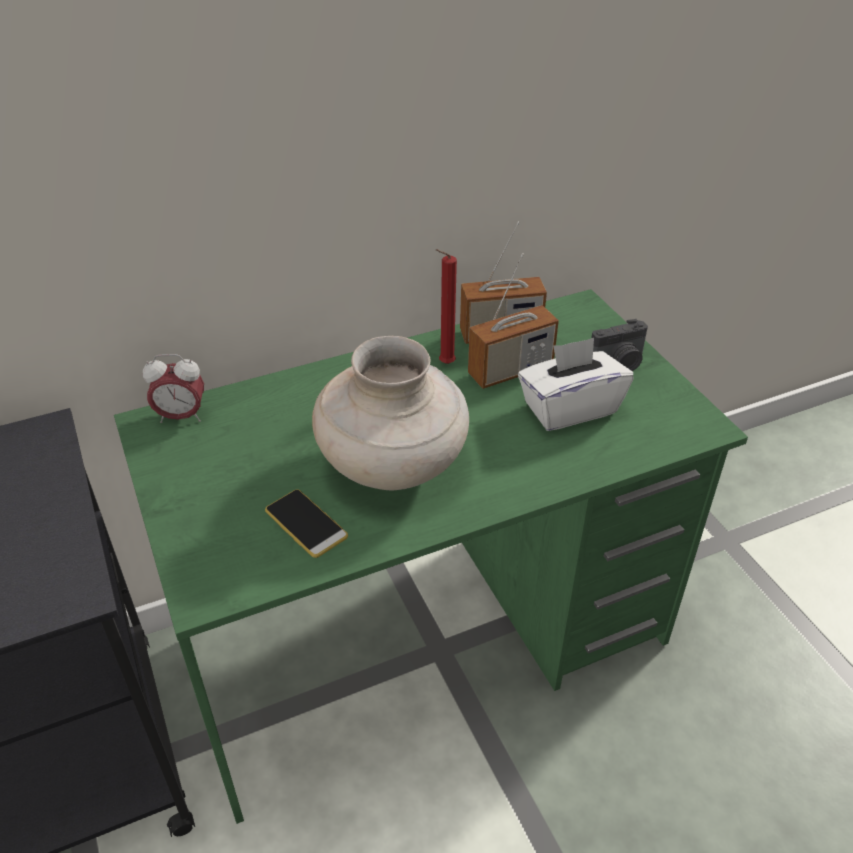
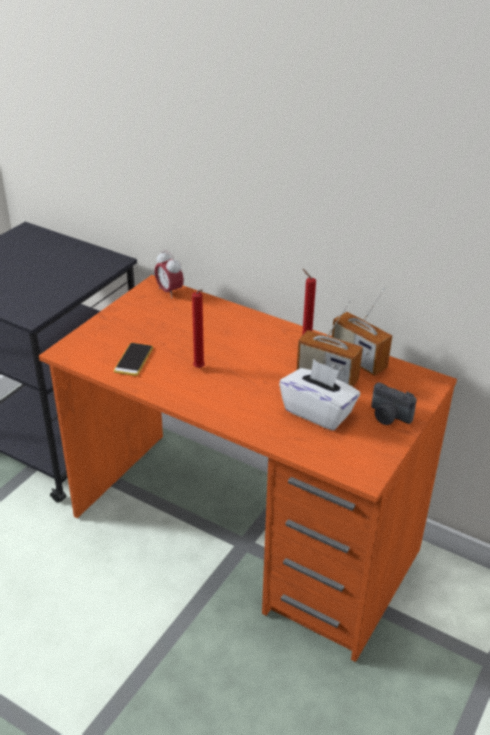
camera: 55 degrees right, 5 degrees down
(393, 467) = (199, 369): beige vase -> red candle
(425, 642) = (244, 534): green desk -> orange desk

